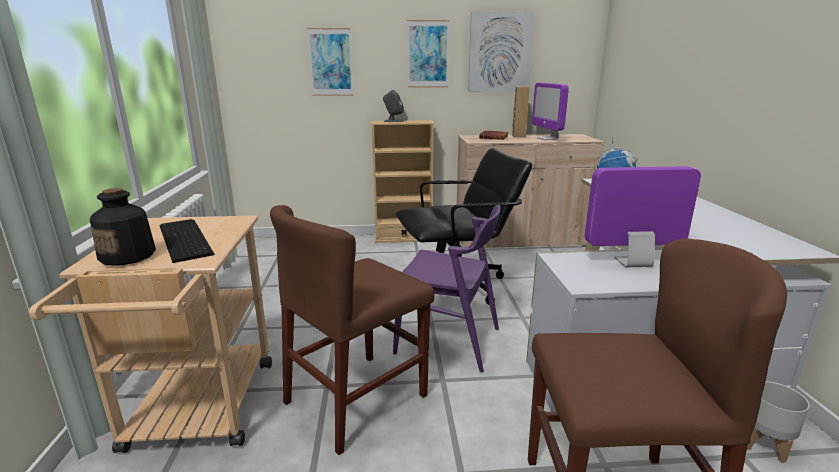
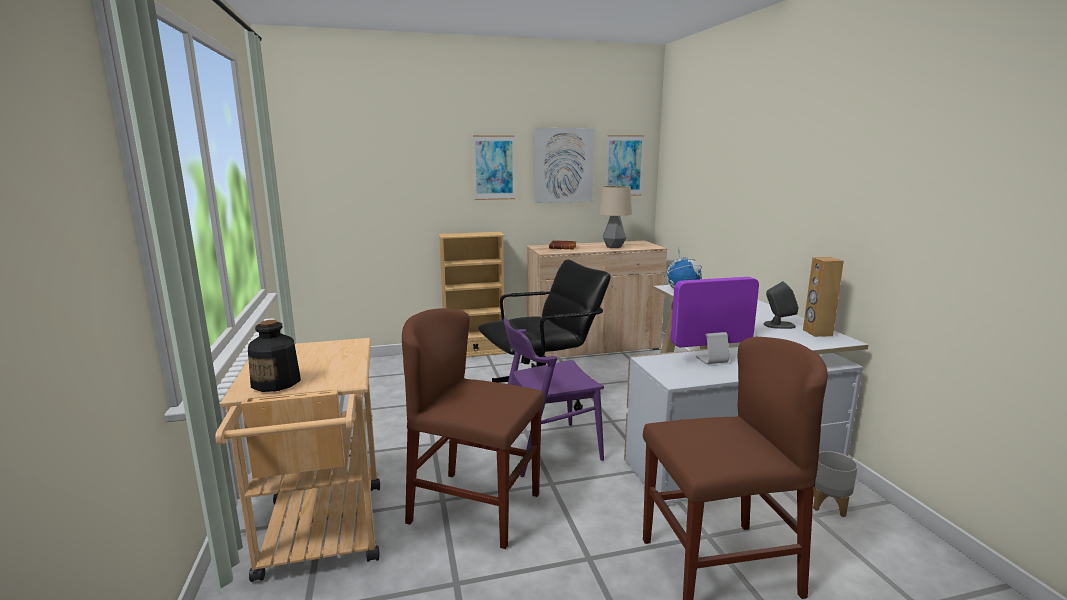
camera: 10 degrees left, 5 degrees down
(182, 240) = (316, 365): keyboard -> none
(331, 62) = (396, 176): picture -> picture (624, 165)
(356, 398) = (475, 508): brown chair -> brown chair turned 75 degrees clockwise
(393, 121) = (462, 234): grey speaker -> grey speaker (778, 325)
(448, 341) = (547, 448): purple chair -> purple chair turned 150 degrees clockwise
(518, 136) = (585, 245): brown speaker -> brown speaker (817, 333)
(547, 139) = (614, 247): monitor -> table lamp

